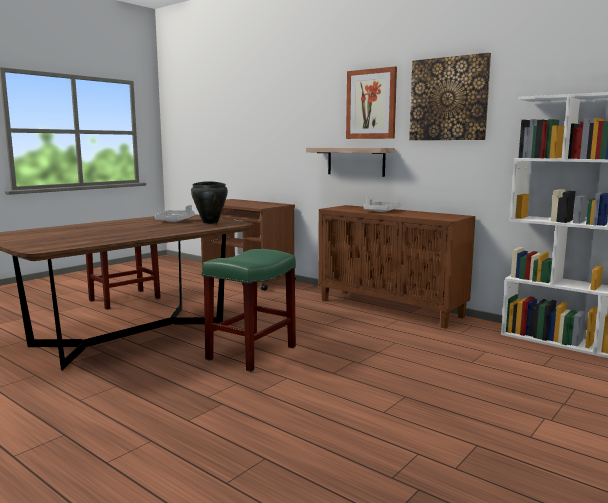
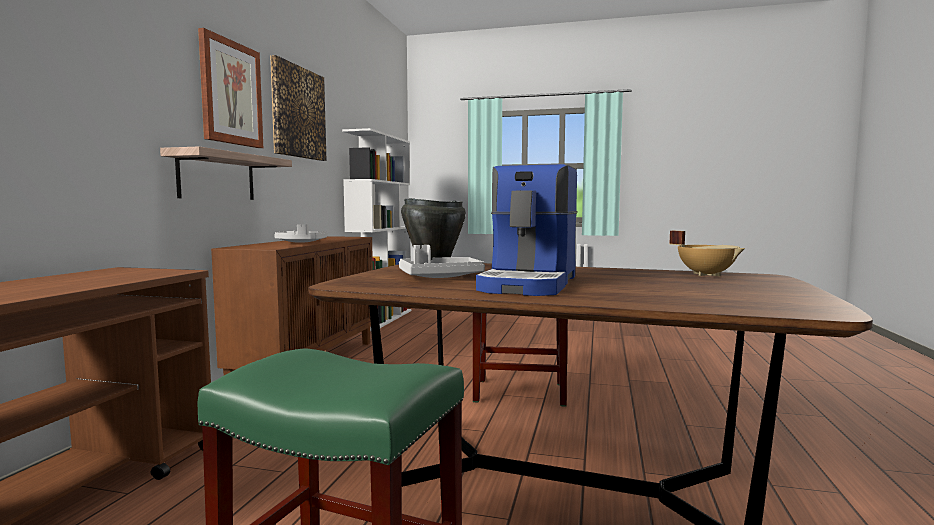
camera: 115 degrees left, 5 degrees down
(74, 244) = (706, 274): none -> beige cooking pot
(128, 225) = (530, 284): none -> coffee machine

